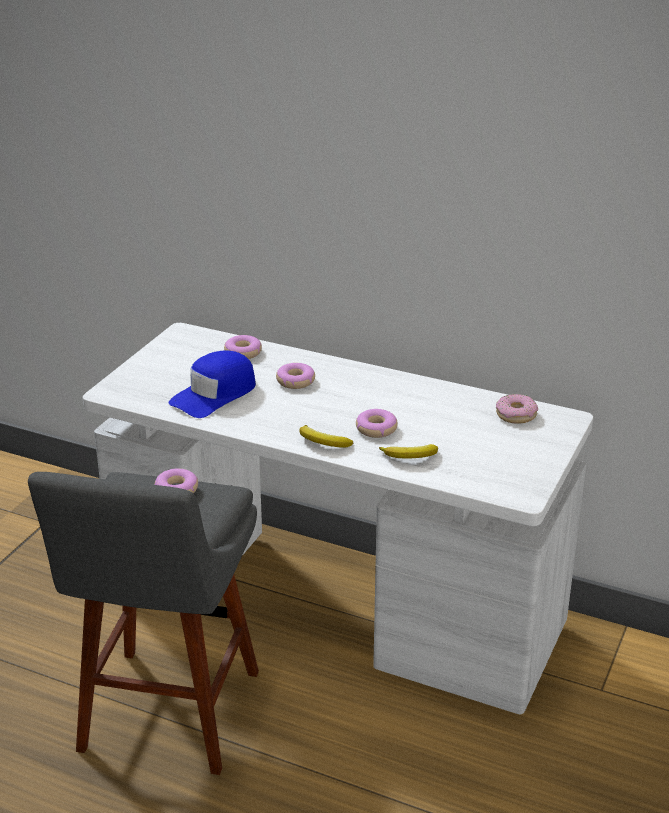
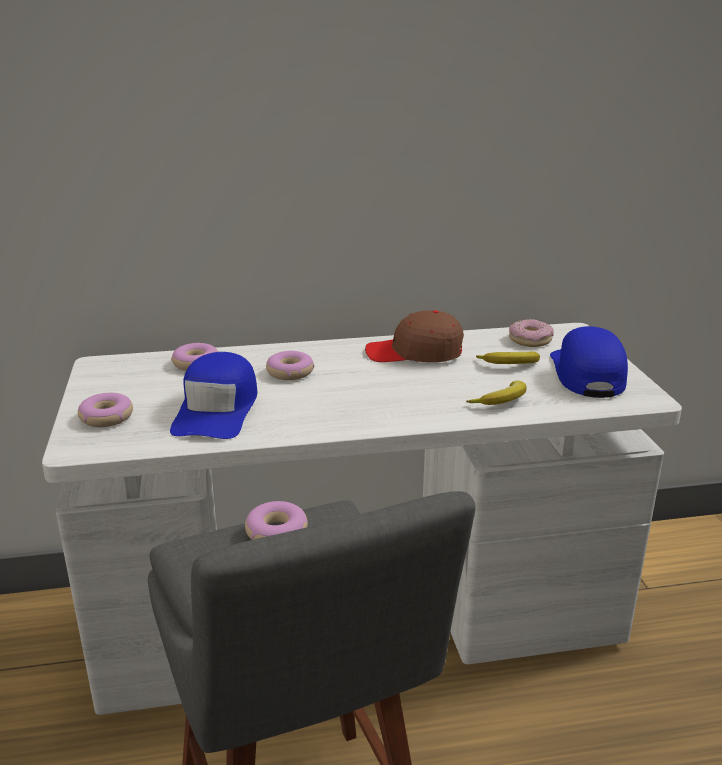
camera: 35 degrees left, 5 degrees down
(322, 442) = (401, 417): banana -> banana (510, 365)
(376, 429) = (433, 388): donut -> donut (106, 417)
(405, 395) = (415, 353): none -> brown cap
(511, 459) = (586, 373): none -> blue cap

